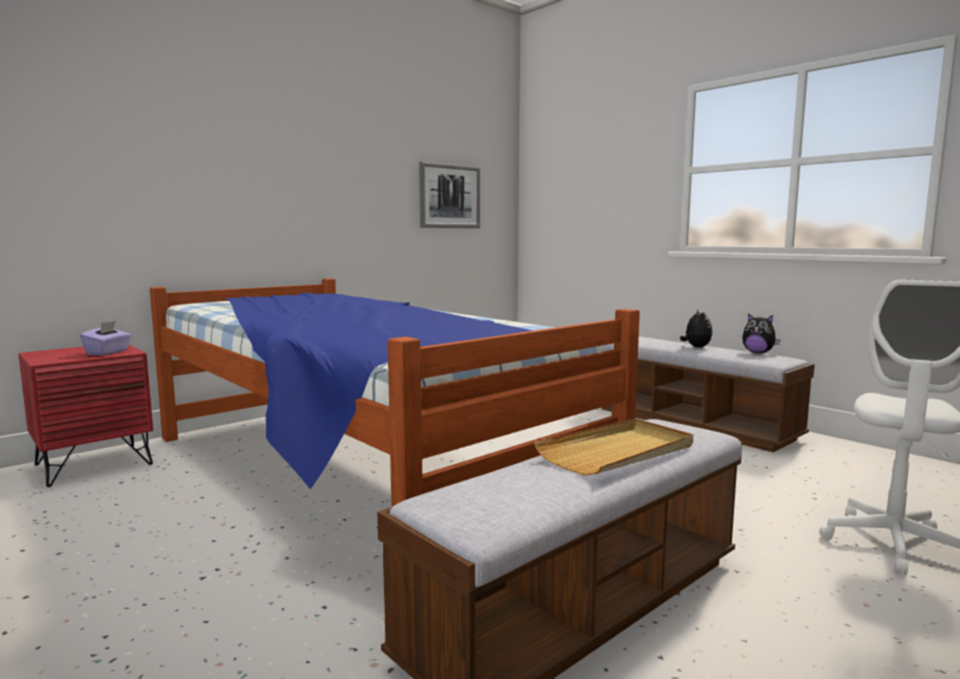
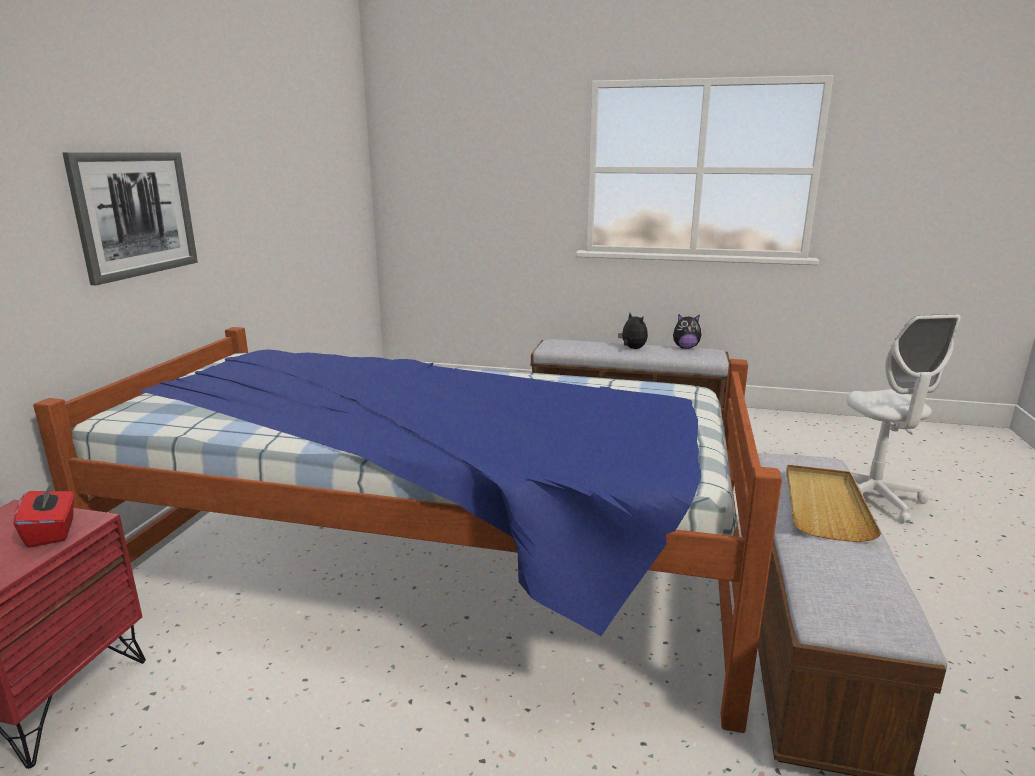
camera: 35 degrees left, 10 degrees up
(108, 352) = (52, 532): purple tissue box -> red tissue box
(449, 196) = (320, 192): picture -> picture (135, 214)

